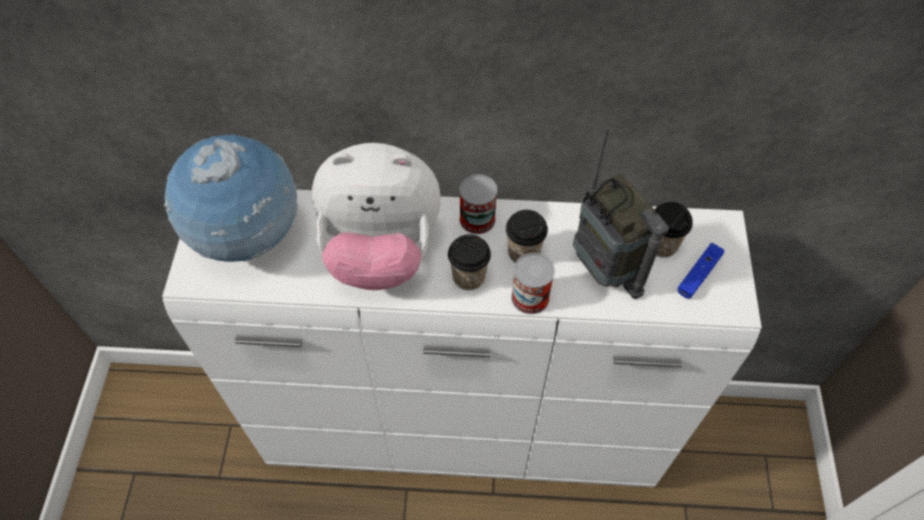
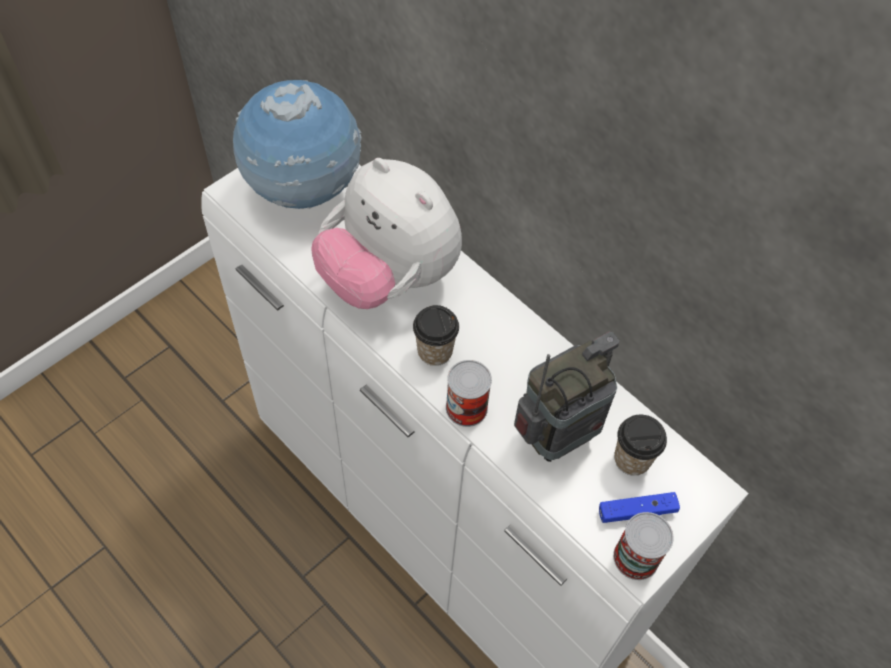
camera: 40 degrees right, 0 degrees up
(477, 219) = (493, 311): can -> can (636, 557)
(523, 252) = (501, 368): cup -> none
(604, 268) = (557, 436): radio -> radio turned 135 degrees counterclockwise

